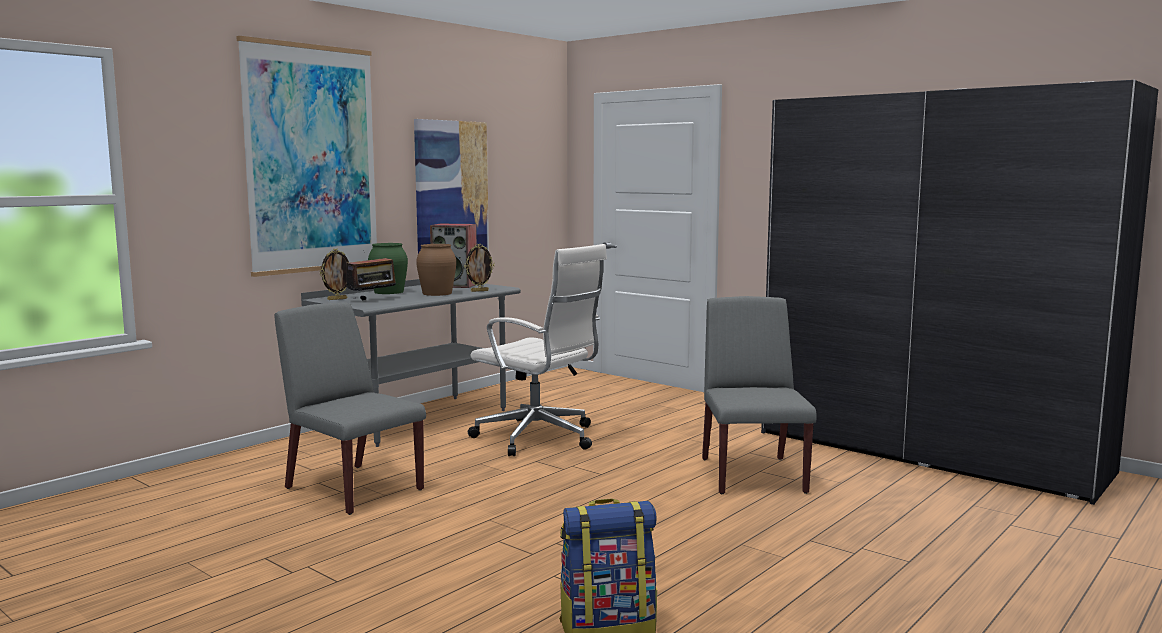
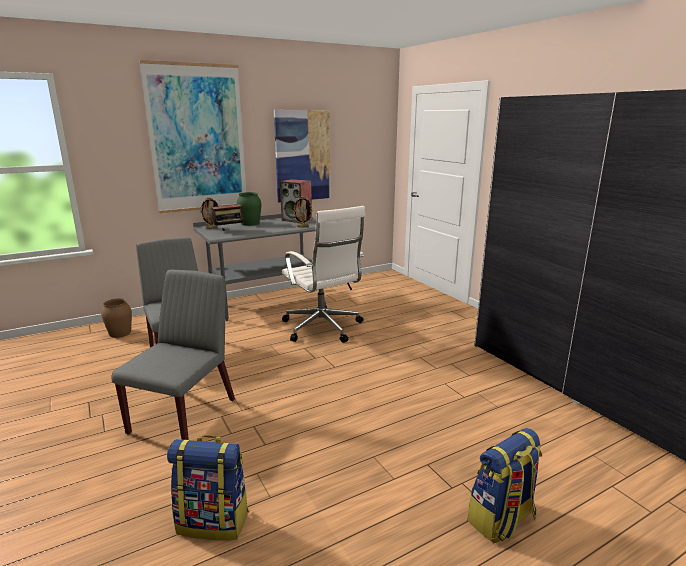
camera: 20 degrees right, 10 degrees up
(437, 293) = (274, 227): brown vase -> brown vase (120, 333)
(752, 474) = (436, 386): grey chair -> grey chair (184, 415)
(927, 567) = (501, 520): none -> backpack

